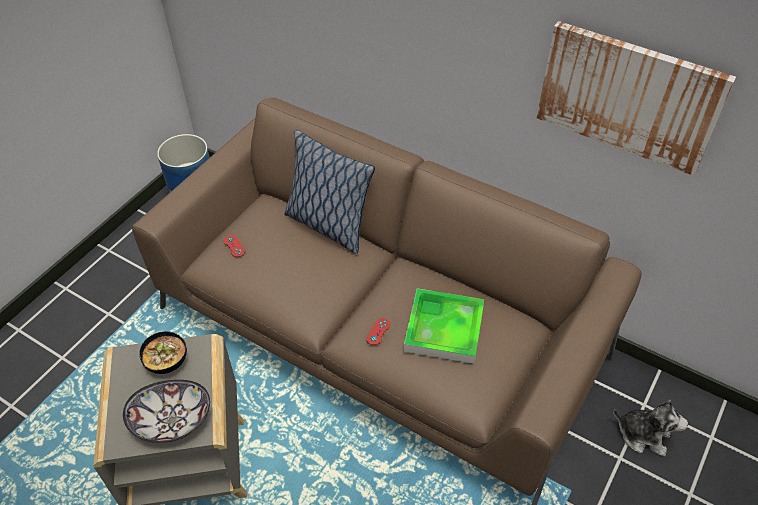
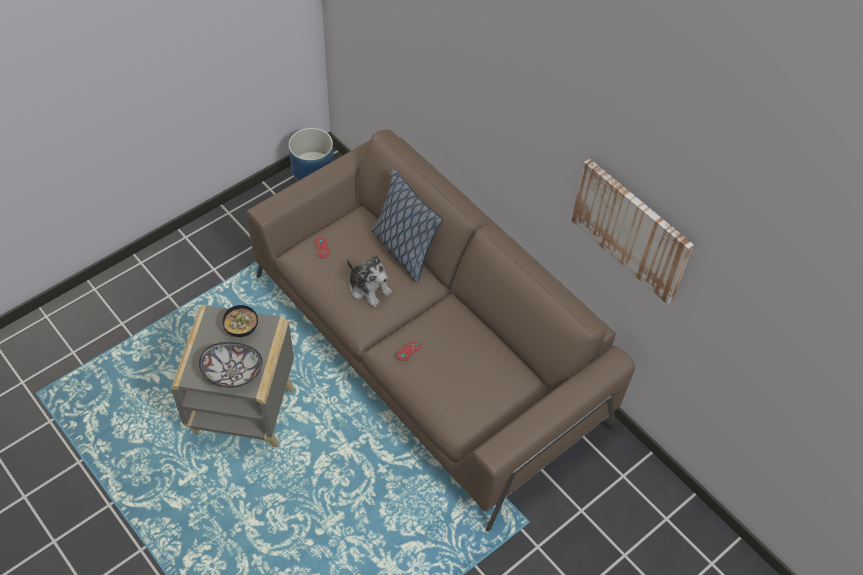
camera: 15 degrees right, 5 degrees up
(444, 329) = (460, 364): tray -> none
(643, 435) = (609, 499): plush toy -> plush toy (369, 288)

